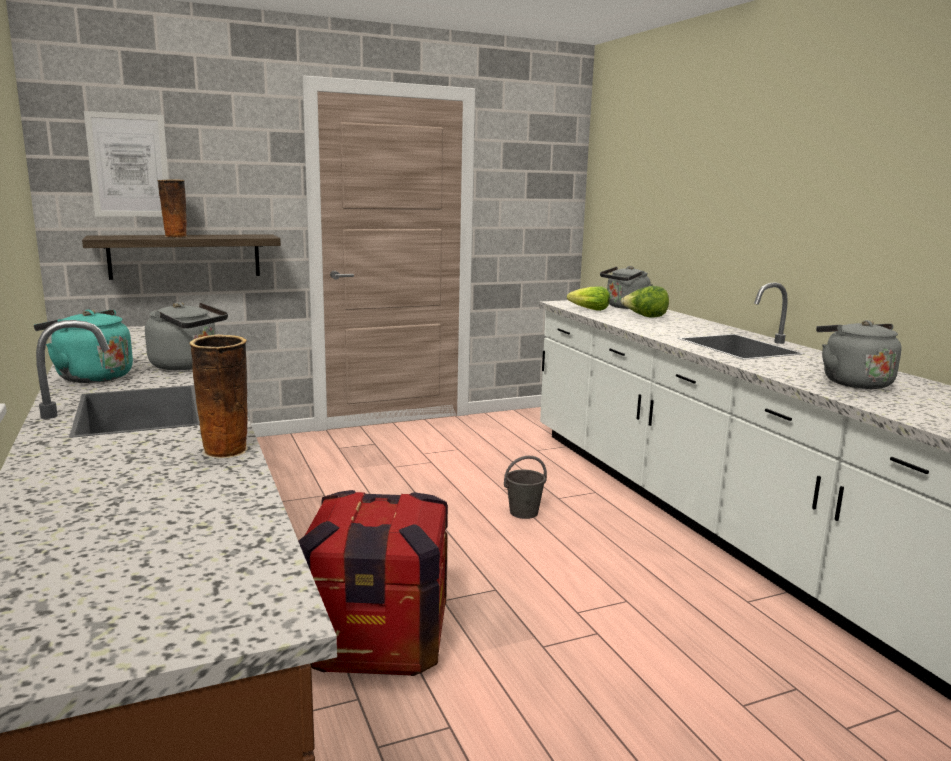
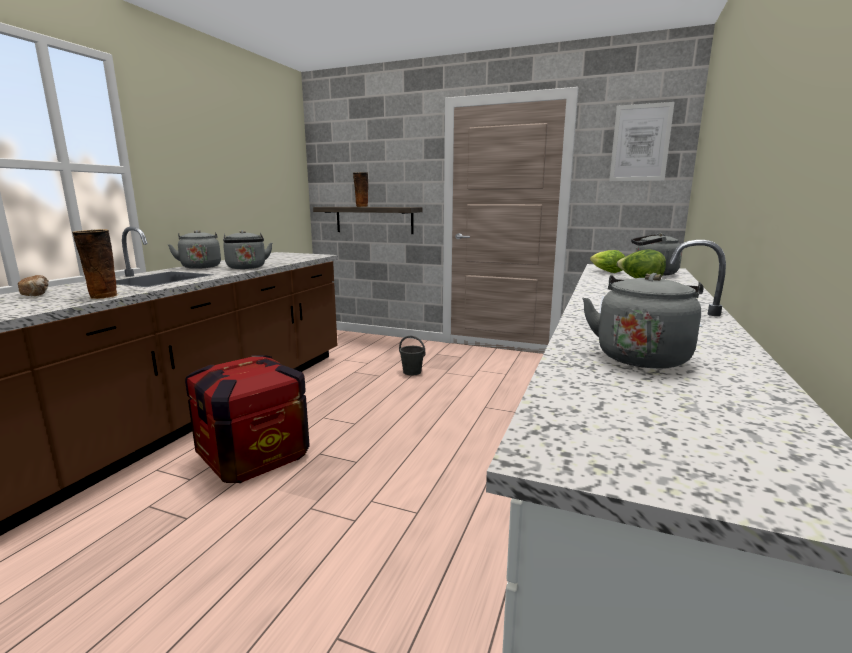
camera: 45 degrees right, 0 degrees up
(75, 479) = (36, 294): none -> bread
(90, 377) = (201, 266): turquoise kettle -> grey kettle
(129, 165) = (349, 166): picture -> picture (640, 143)
(524, 512) = (469, 426): grey bucket -> grey bucket (412, 372)

